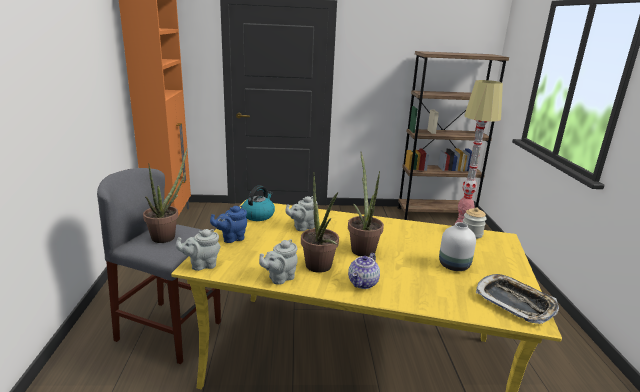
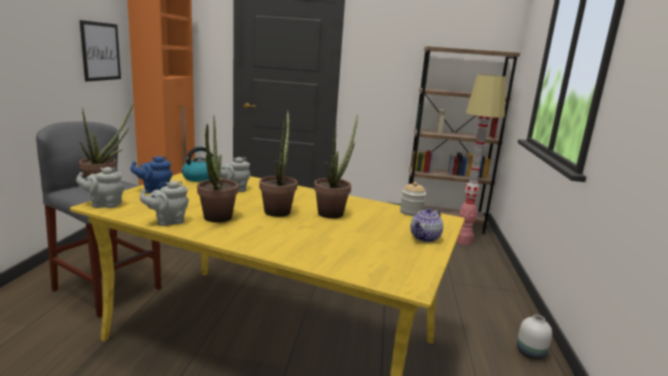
camera: 10 degrees right, 5 degrees down
(104, 79) = (101, 51): none -> picture
(363, 283) = (249, 235): teapot -> teapot (425, 238)
(409, 243) = (333, 212): none -> potted plant
(454, 266) = (363, 233): white vase -> white vase (530, 354)
(514, 302) = (403, 268): tray -> none

